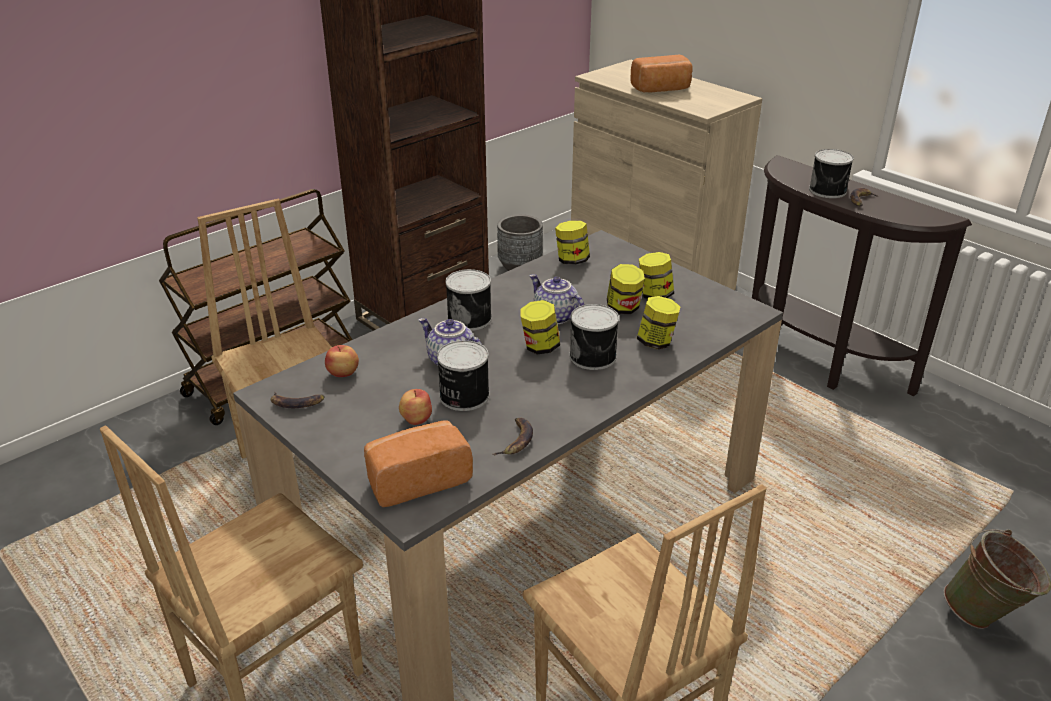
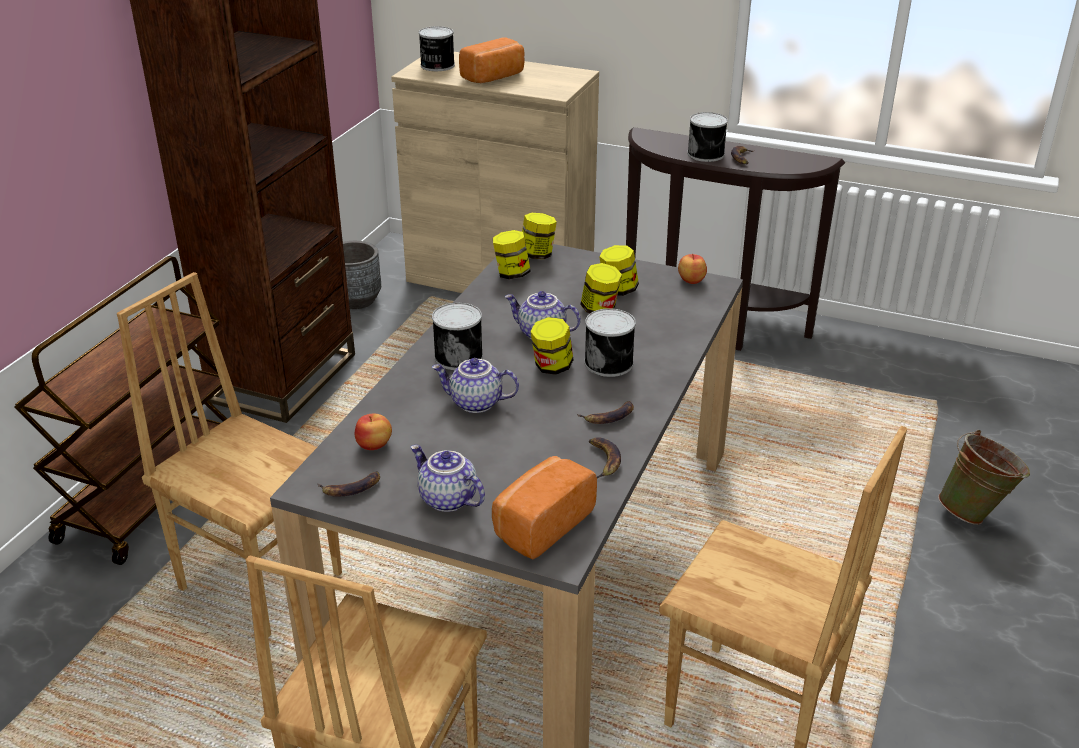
camera: 25 degrees left, 0 degrees up
(360, 434) = (446, 499): none -> teapot
(416, 419) = (490, 468): apple -> apple (691, 280)
(463, 396) = (517, 434): can -> can (437, 66)
(554, 403) = (609, 416): none -> banana
(656, 342) = (655, 335): jar -> jar (537, 255)

